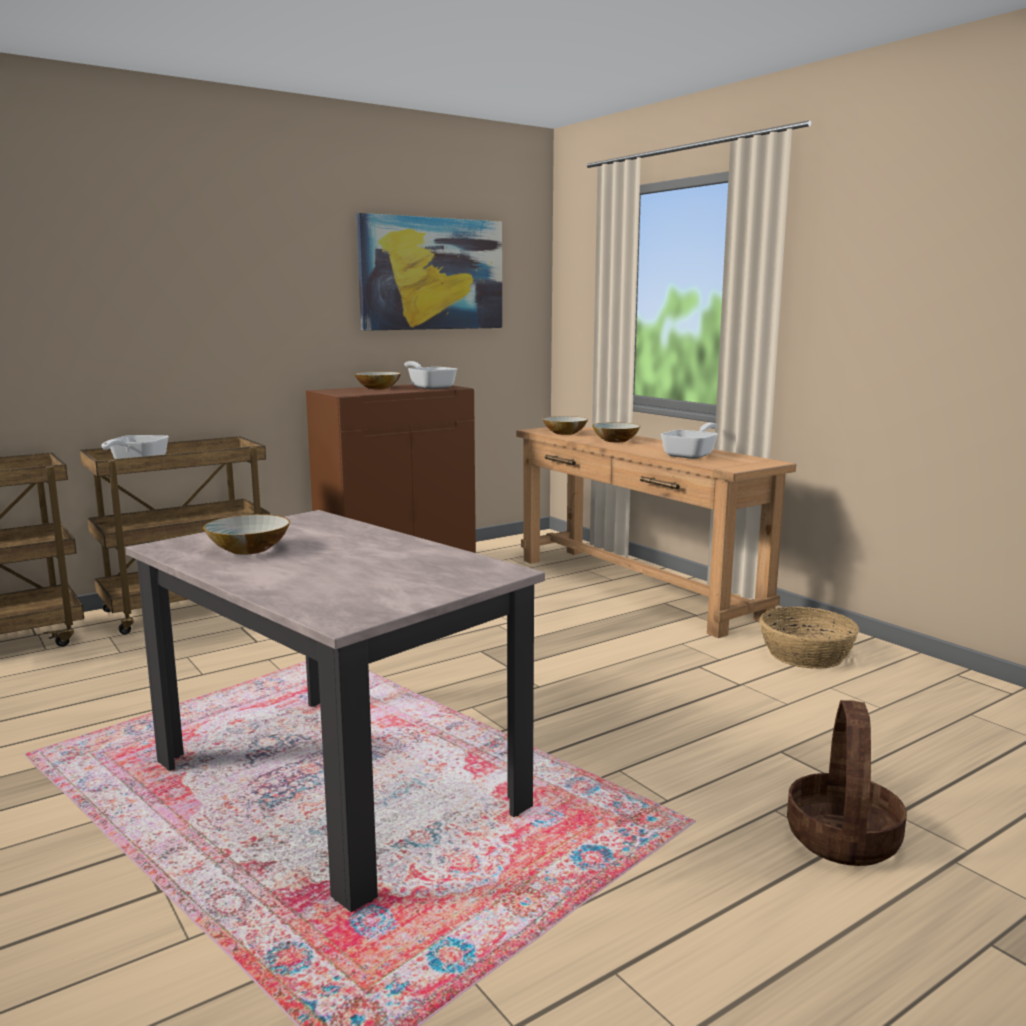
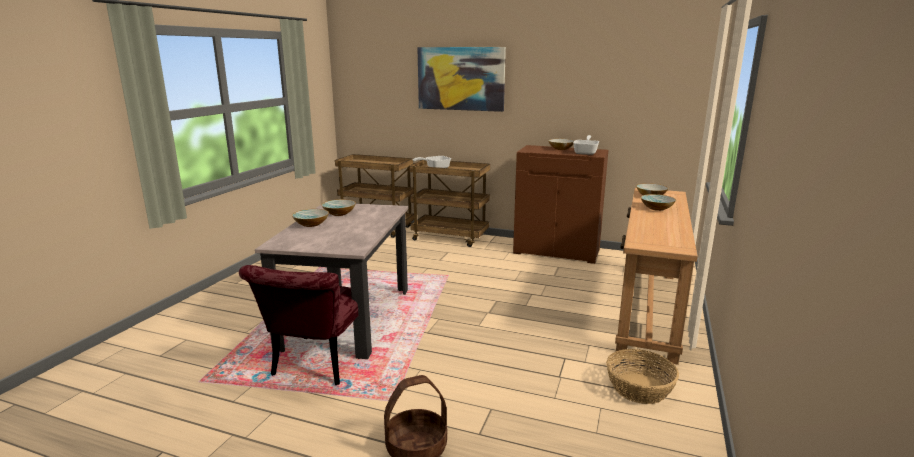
camera: 55 degrees right, 5 degrees up
(268, 575) = (311, 224): none -> bowl
(432, 274) = (617, 82): picture -> picture (461, 78)
(487, 870) = (316, 366): none -> red chair
(692, 455) = (656, 229): frying pan -> none

